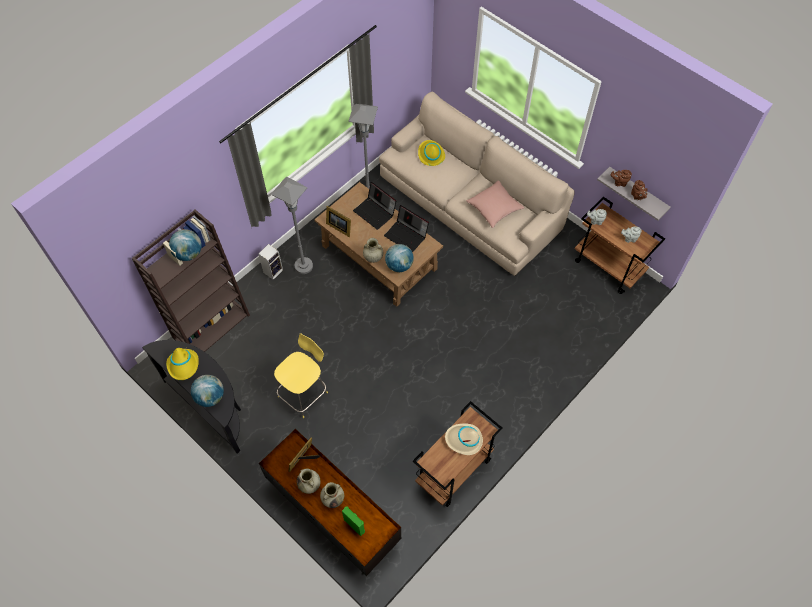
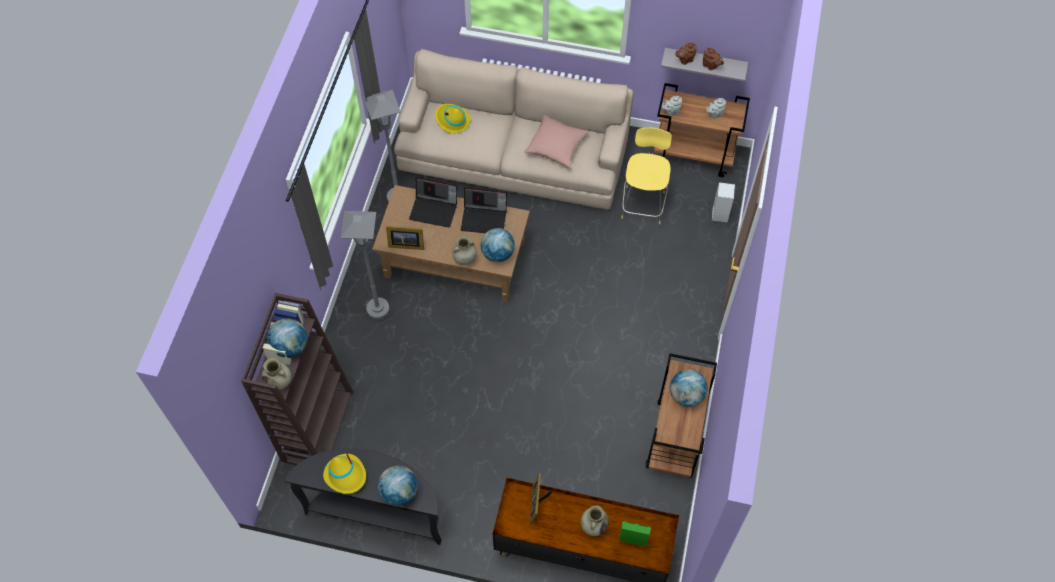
camera: 30 degrees left, 0 degrees up
(273, 270) = (347, 330): speaker -> speaker (719, 213)
(304, 393) = (469, 443): yellow stool -> yellow stool (643, 203)
(309, 485) = (561, 526): beige vase -> beige vase (279, 382)
(463, 440) = (686, 395): beige hat -> globe

